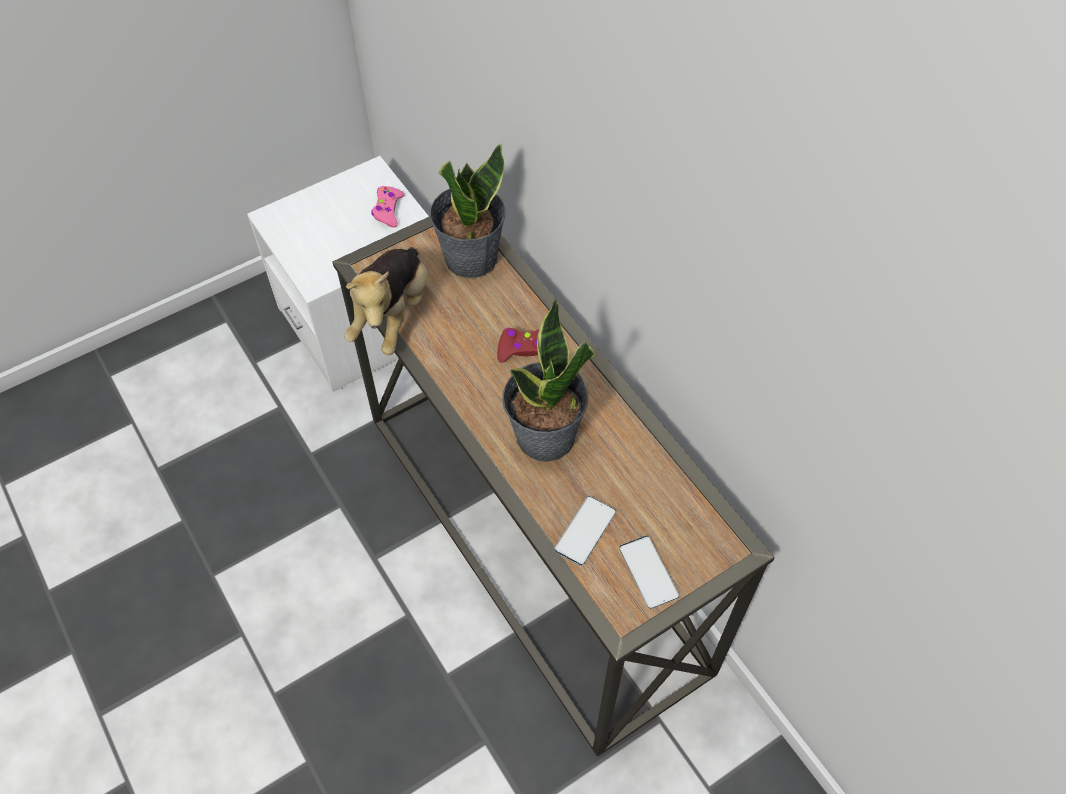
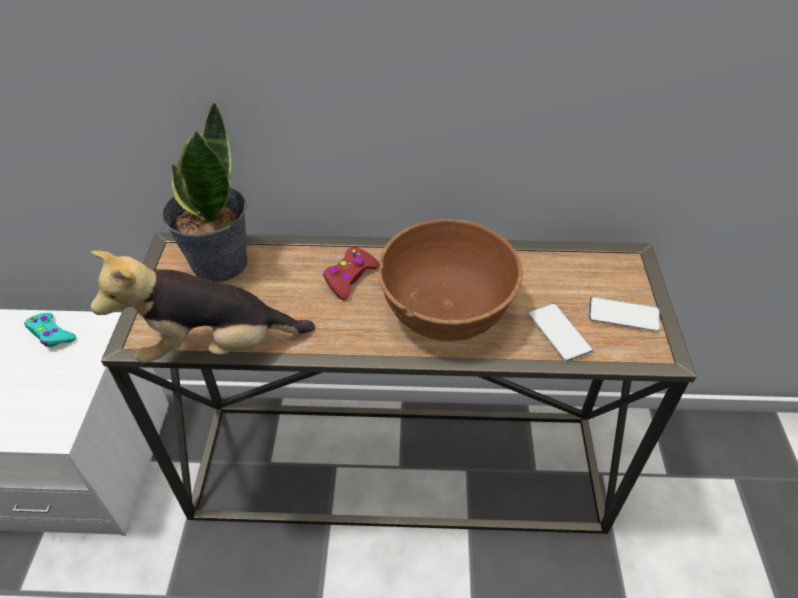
camera: 55 degrees left, 10 degrees down
(388, 210) = (51, 334): pink game controller -> turquoise game controller
(392, 315) = (216, 347): plush toy -> plush toy turned 120 degrees clockwise
(544, 437) = (446, 311): potted plant -> brown bowl

